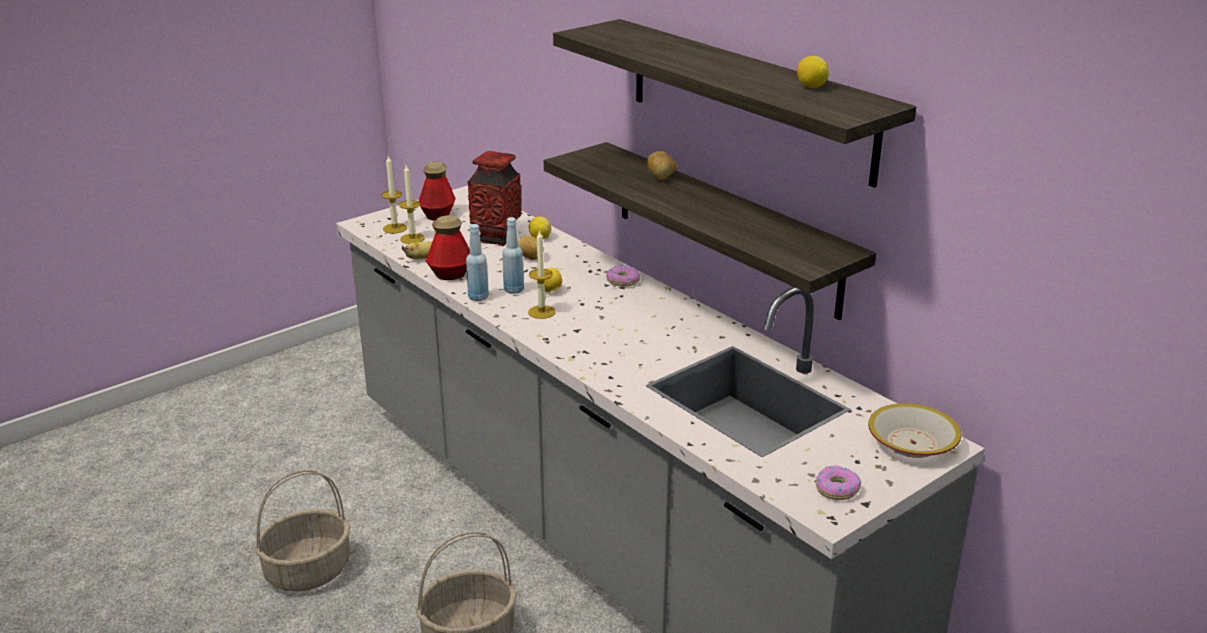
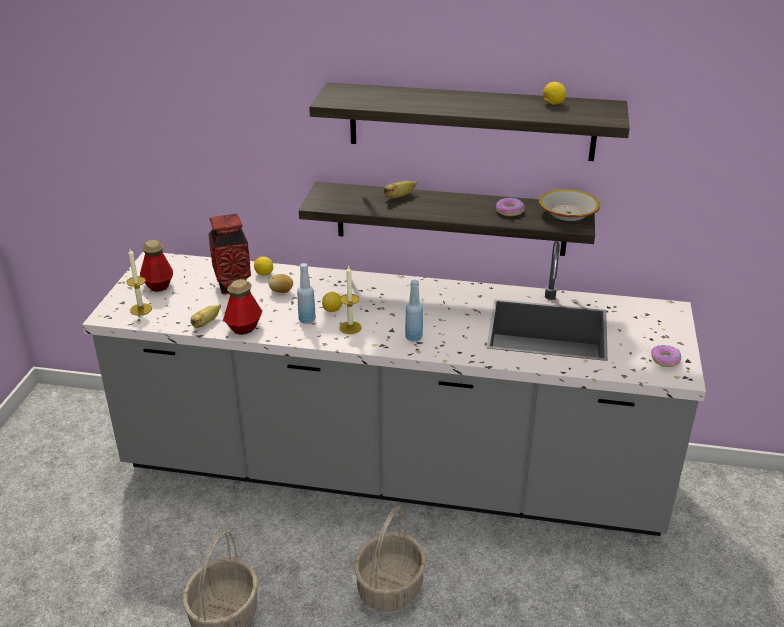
camera: 40 degrees left, 5 degrees up
(412, 238) = (169, 312): candle -> none
(478, 297) = (291, 336): blue bottle -> blue bottle (413, 337)
(623, 281) = (367, 283): donut -> donut (509, 211)
(661, 178) = (399, 197): potato -> banana
(912, 443) = (659, 315): bowl -> bowl (568, 213)

